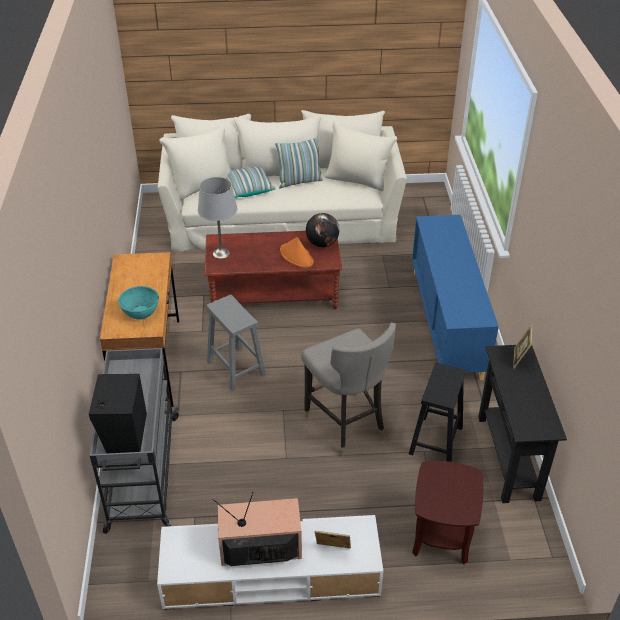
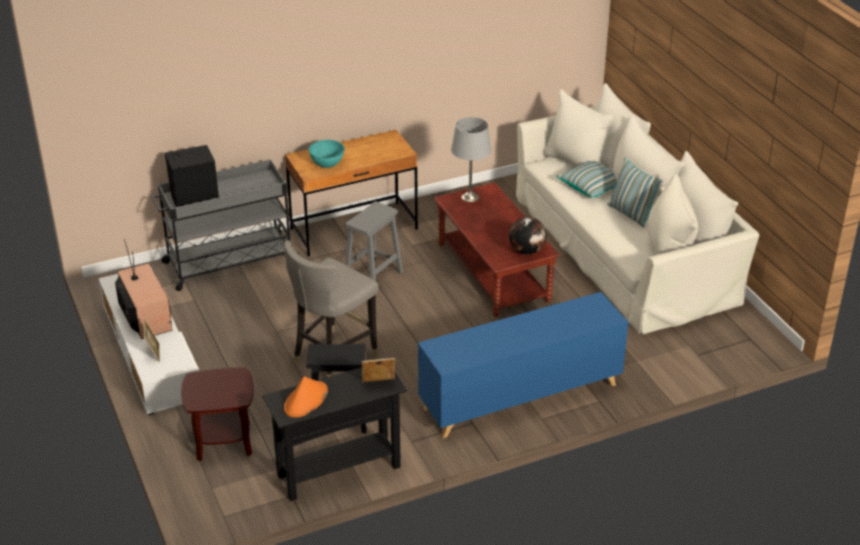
camera: 70 degrees right, 5 degrees down
(296, 256) = (495, 240): orange hat -> orange hat (306, 400)

